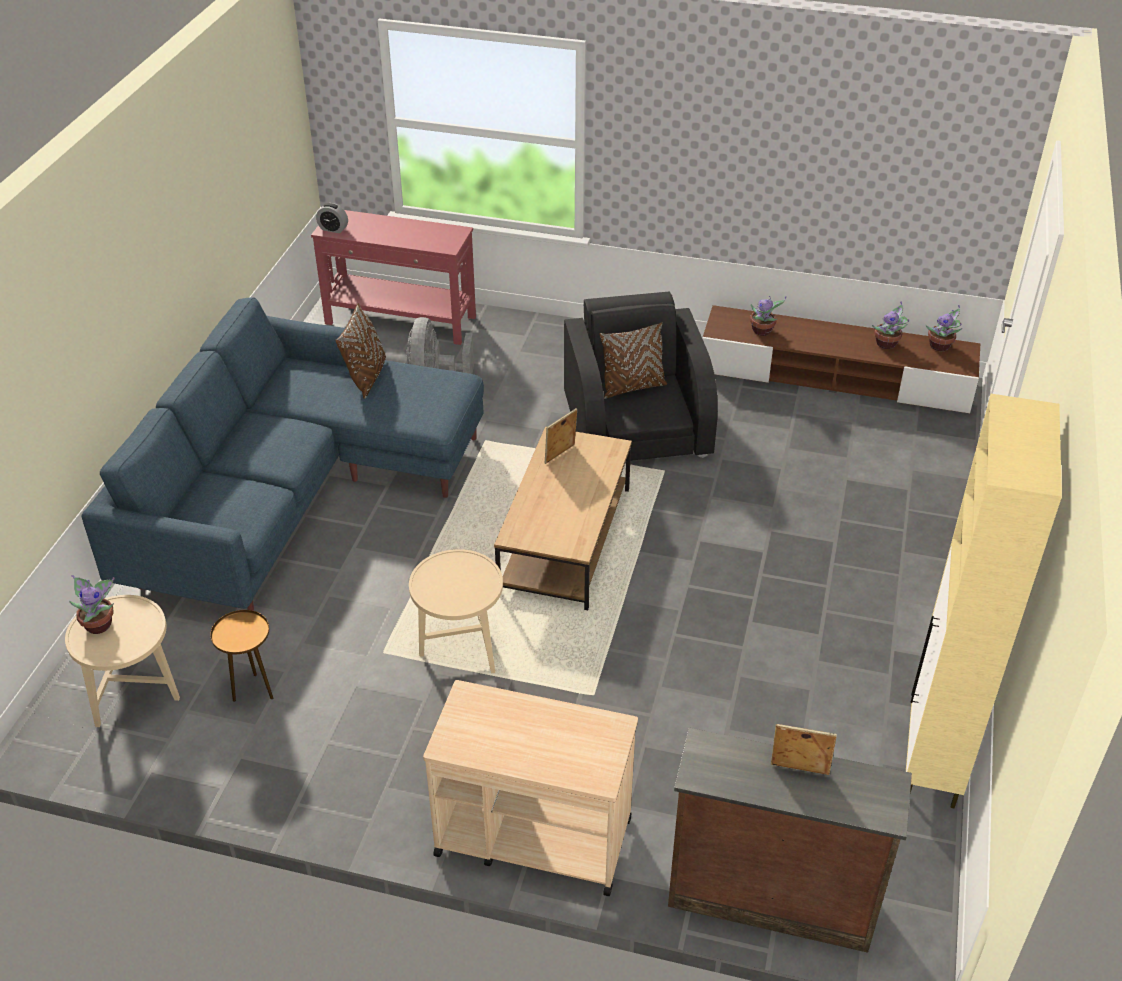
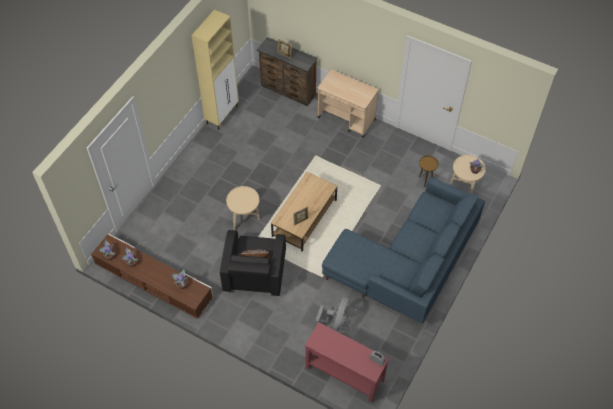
camera: 165 degrees left, 15 degrees up
(366, 377) = (372, 269): brown pillow -> none
(460, 649) = (354, 181): beige side table -> beige side table (244, 218)

